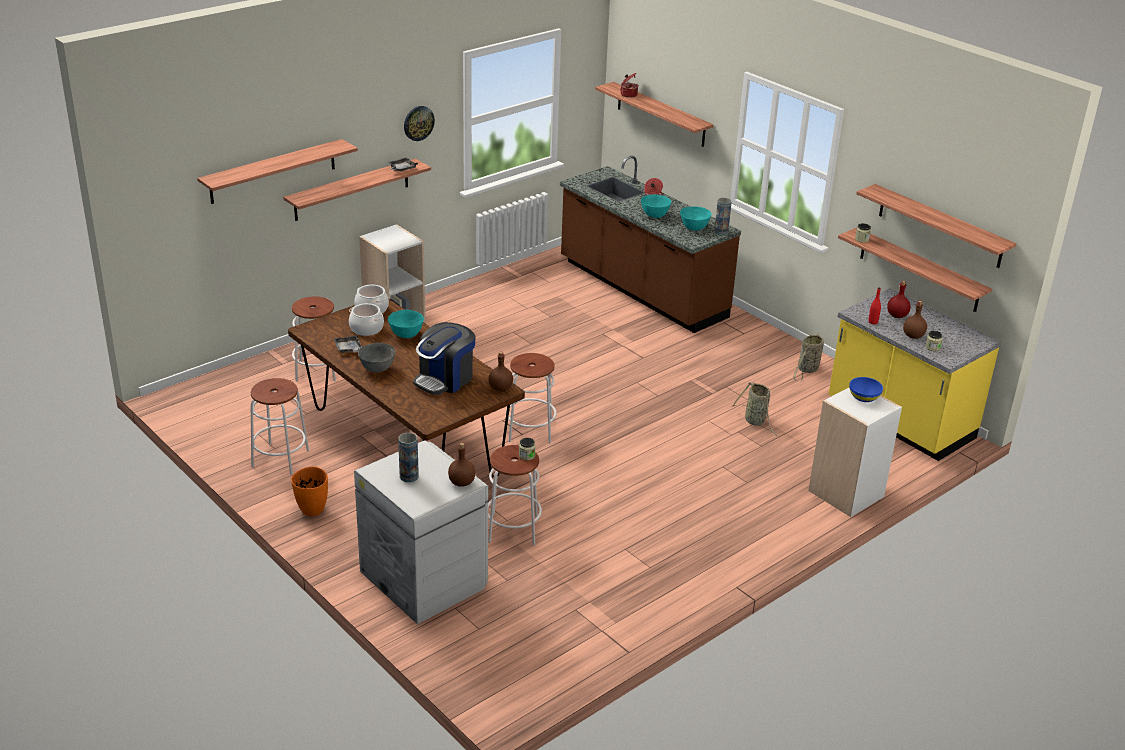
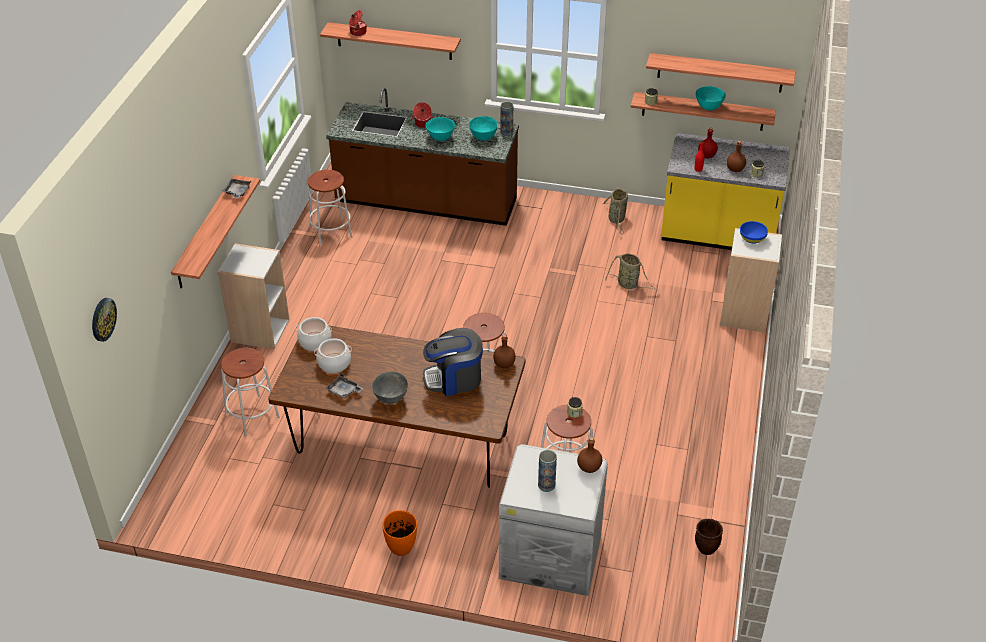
camera: 35 degrees left, 10 degrees up
(273, 171) = (161, 254): shelf -> none
(280, 458) = (320, 516): white stool -> white stool (331, 231)
(406, 335) = (374, 352): turquoise bowl -> turquoise bowl (709, 107)
(418, 123) = (230, 141): wall clock -> wall clock (103, 319)
(445, 379) = (454, 379): coffee machine -> coffee machine turned 75 degrees clockwise
(568, 649) = (706, 548): none -> brown planter

